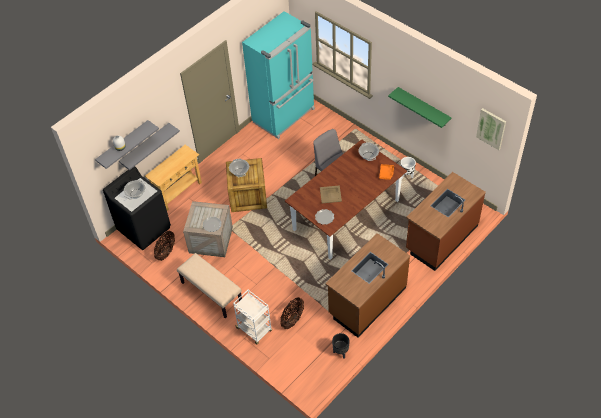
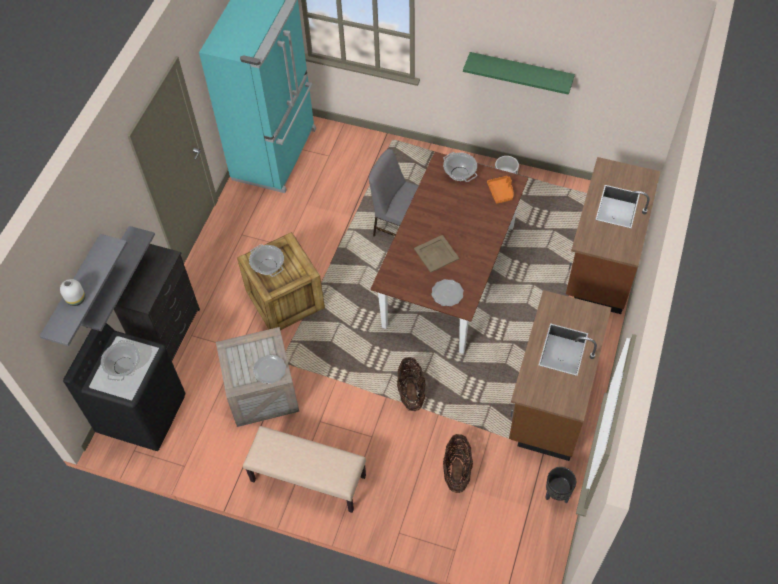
camera: 25 degrees left, 5 degrees up
(166, 251) = (198, 438): basket -> basket (411, 392)
(178, 192) = (170, 332): beige console table -> black dresser
(254, 330) = (408, 512): white cart -> none
(491, 128) = (652, 71): picture -> none

